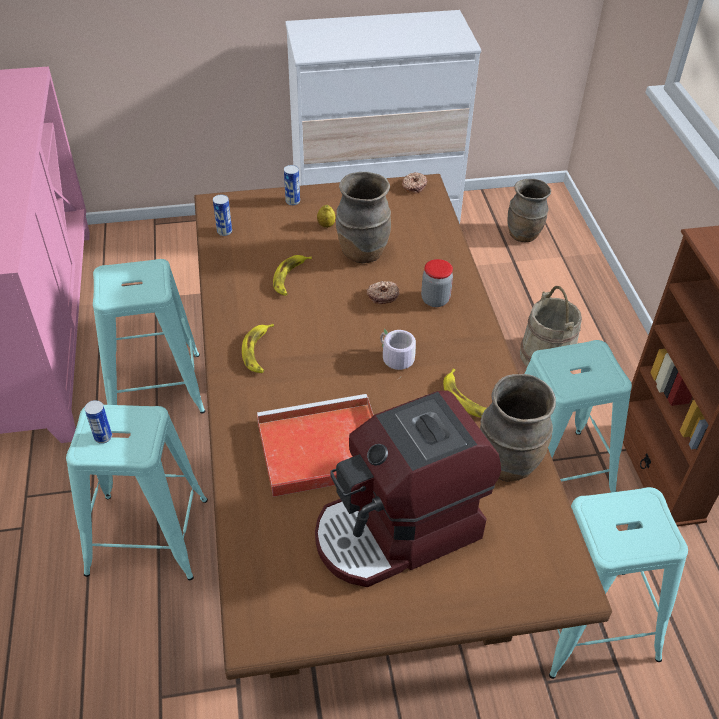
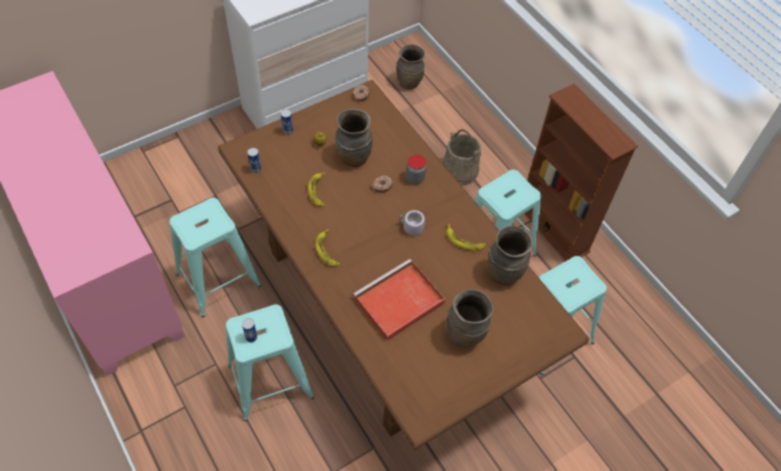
camera: 25 degrees left, 10 degrees up
(399, 531) = (465, 335): coffee machine -> brown vase

